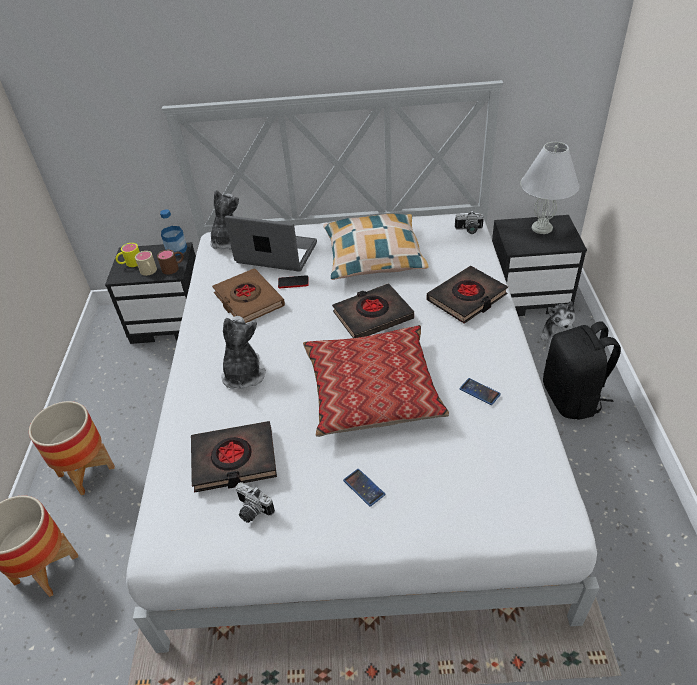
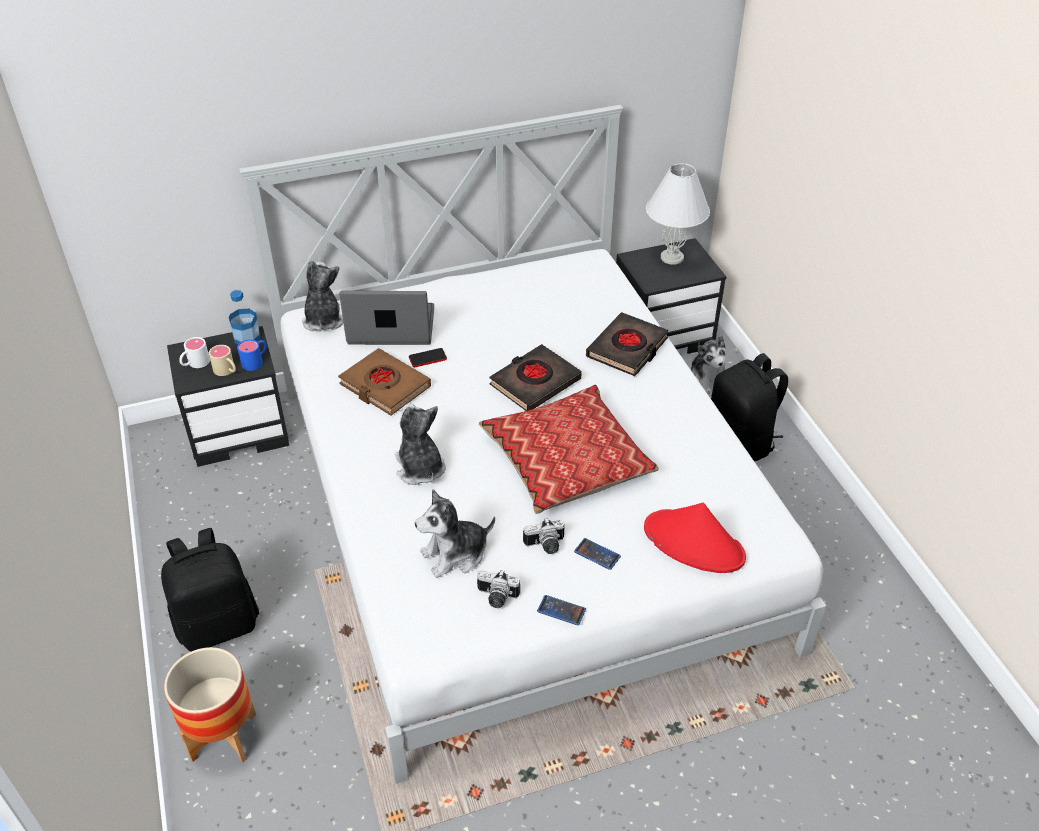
camera: 20 degrees left, 0 degrees up
(87, 471) = (218, 624): planter -> black backpack
(130, 263) = (195, 363): yellow mug -> white mug
(174, 267) = (256, 361): brown mug -> blue mug
(234, 460) = (455, 554): black book -> plush toy
(374, 256) = (507, 315): pillow -> none
(463, 497) = (694, 543): none -> red hat
(469, 230) = (601, 271): camera -> camera (545, 546)
(479, 392) = (675, 443): phone -> phone (561, 610)

